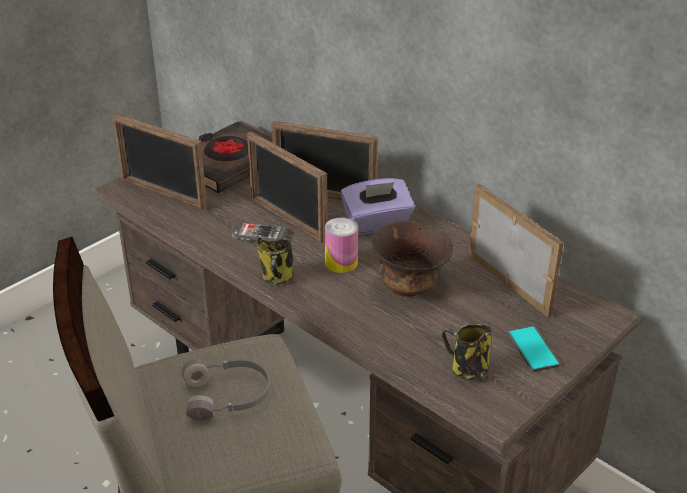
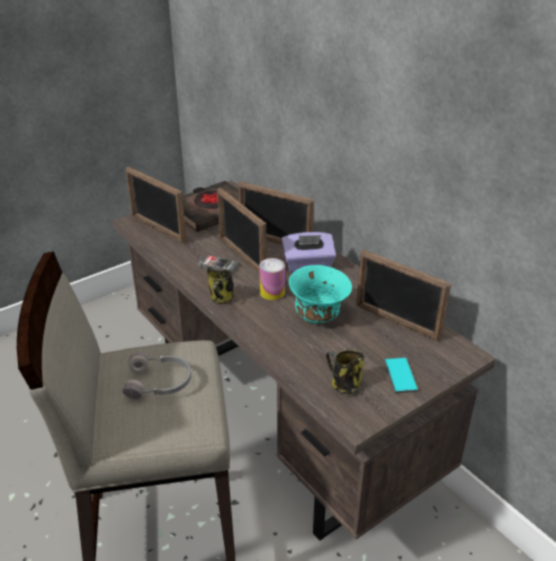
camera: 10 degrees right, 0 degrees up
(409, 287) = (318, 316): brown bowl -> turquoise bowl
(509, 283) = (396, 322): picture frame -> picture frame turned 150 degrees clockwise

